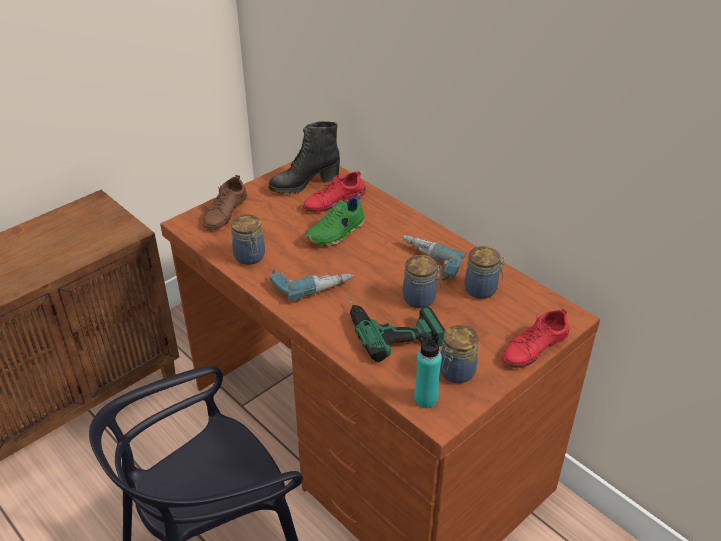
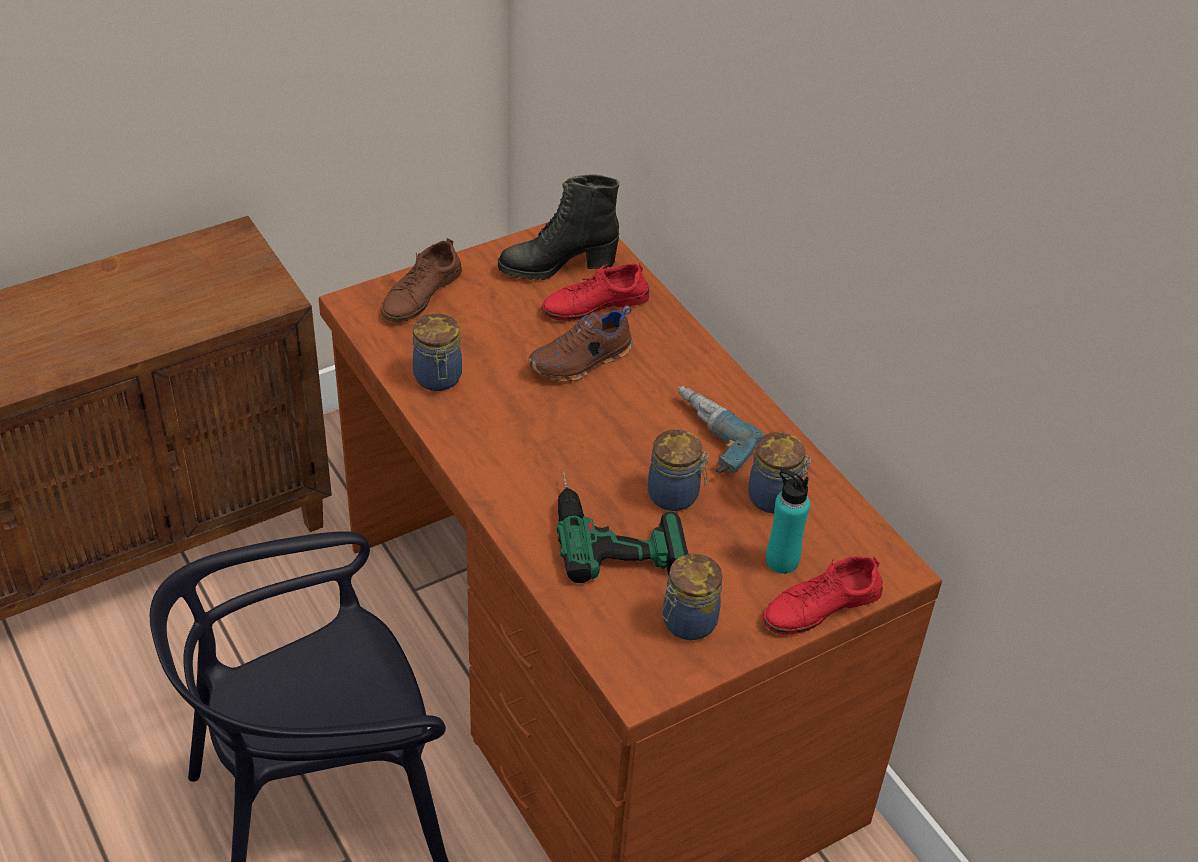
camera: 10 degrees right, 5 degrees up
(311, 283) = (517, 439): power drill -> none
(337, 233) = (582, 362): green shoe -> brown shoe
(425, 399) = (629, 654): turquoise bottle -> turquoise bottle (781, 561)

